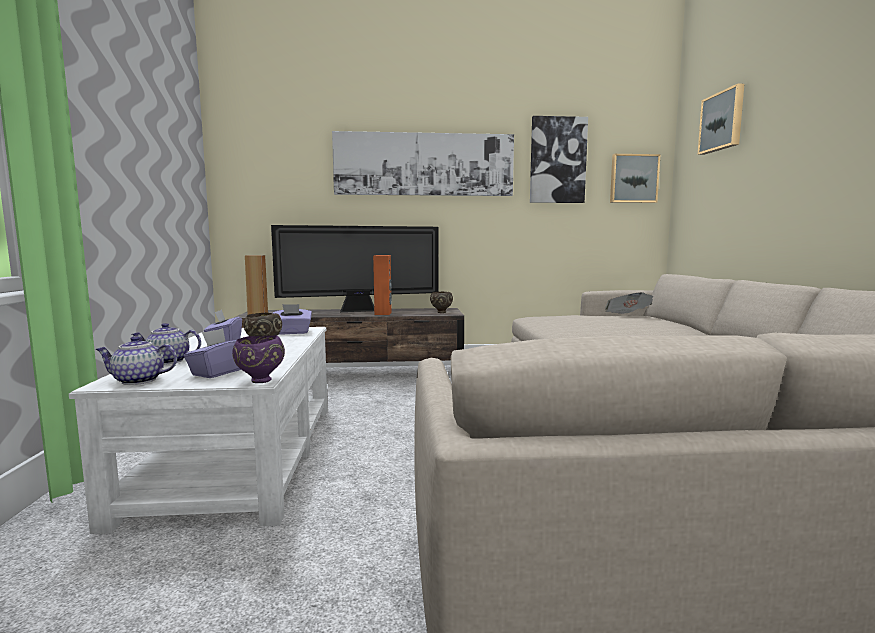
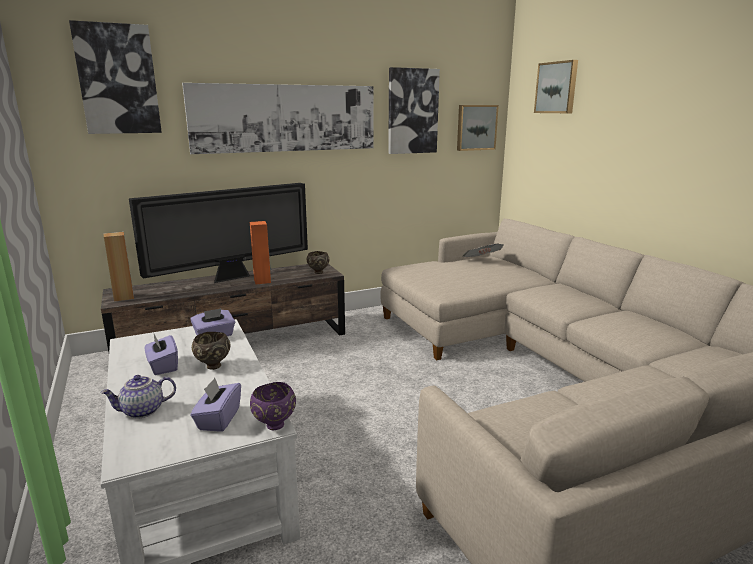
camera: 20 degrees left, 10 degrees up
(137, 381) = (153, 450): teapot -> none
(280, 129) = (118, 80): none -> picture

